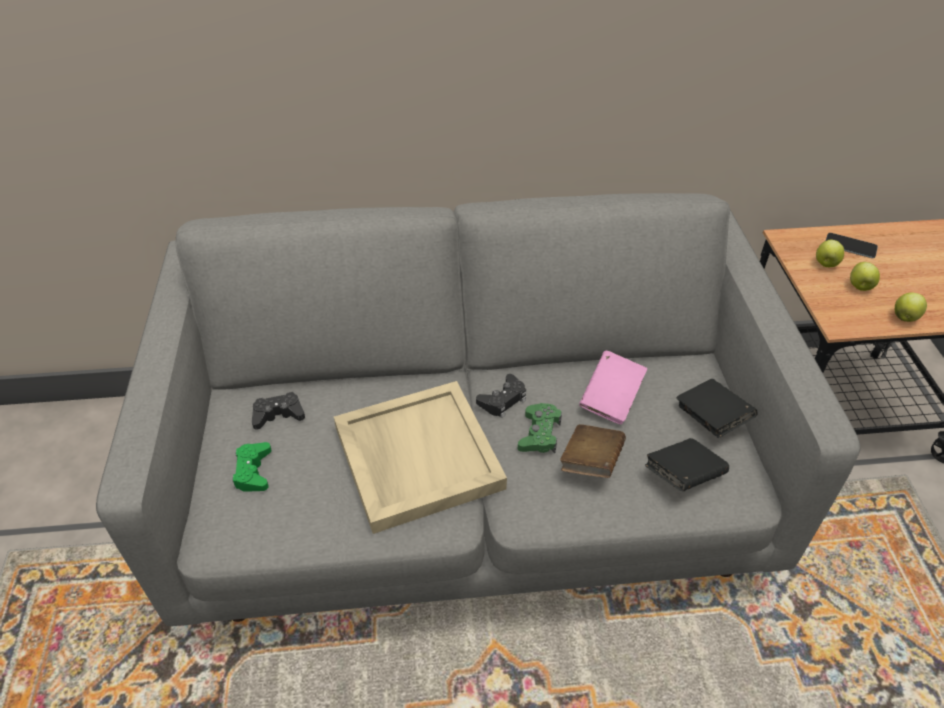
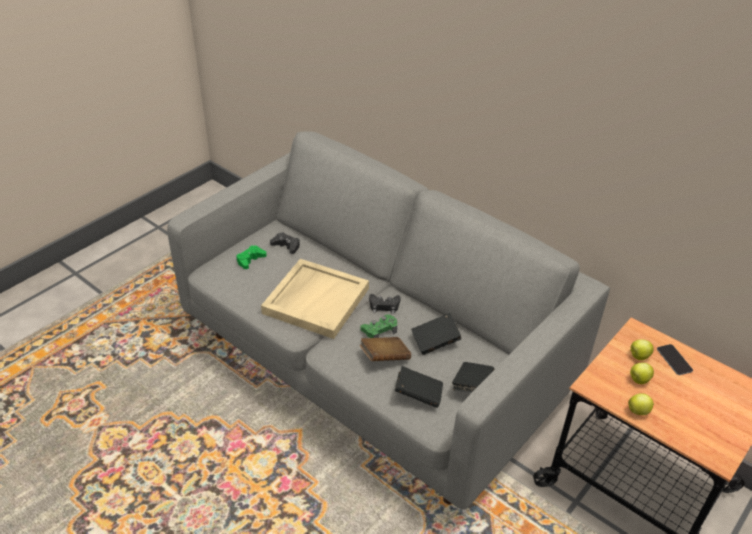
camera: 45 degrees right, 5 degrees down
(611, 399) = (435, 342): pink book -> black book

